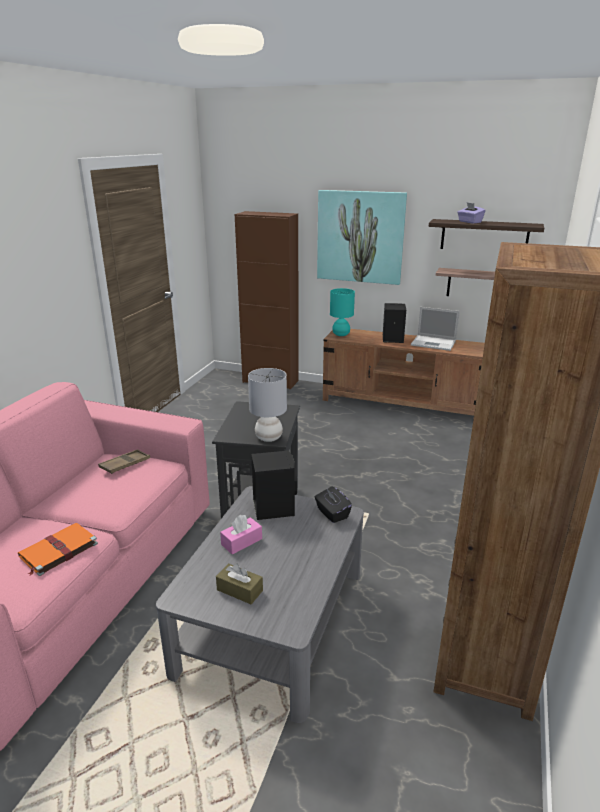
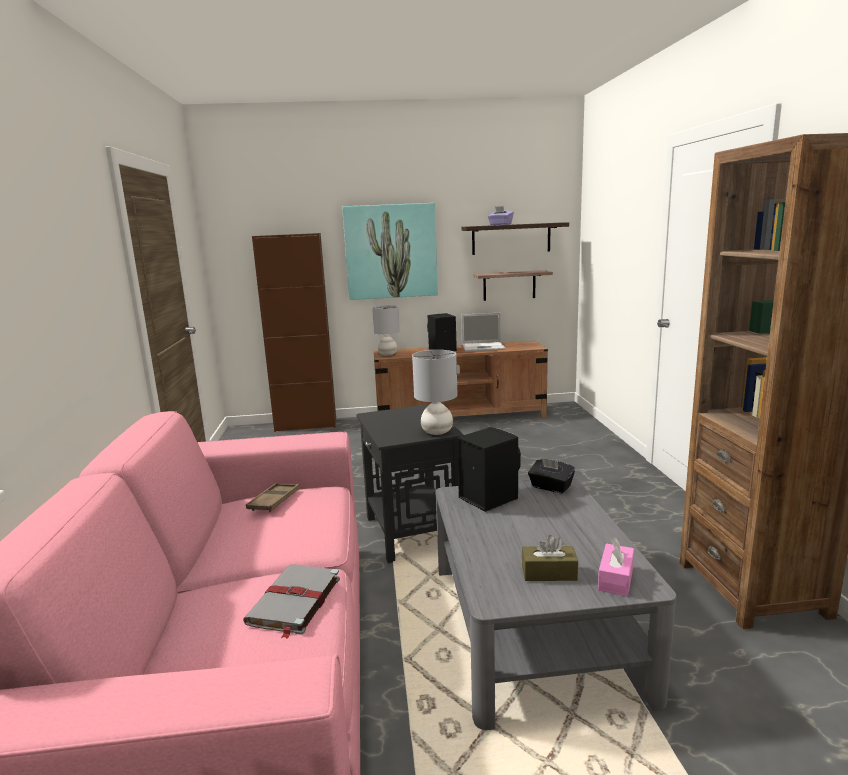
camera: 25 degrees left, 10 degrees down
(57, 551) = (294, 602): orange book -> grey book
(241, 542) = (494, 533): pink tissue box -> pink tissue box (615, 579)
(341, 334) = (388, 354): turquoise table lamp -> grey table lamp

